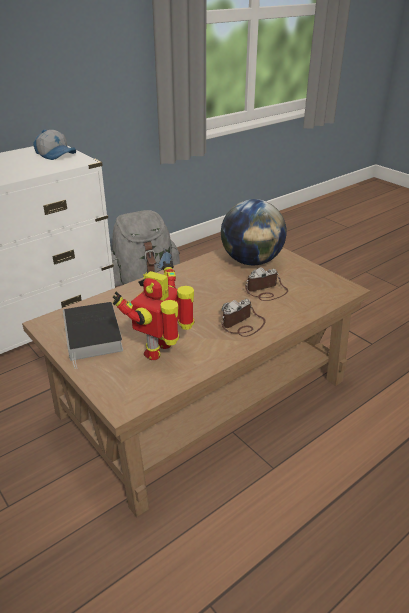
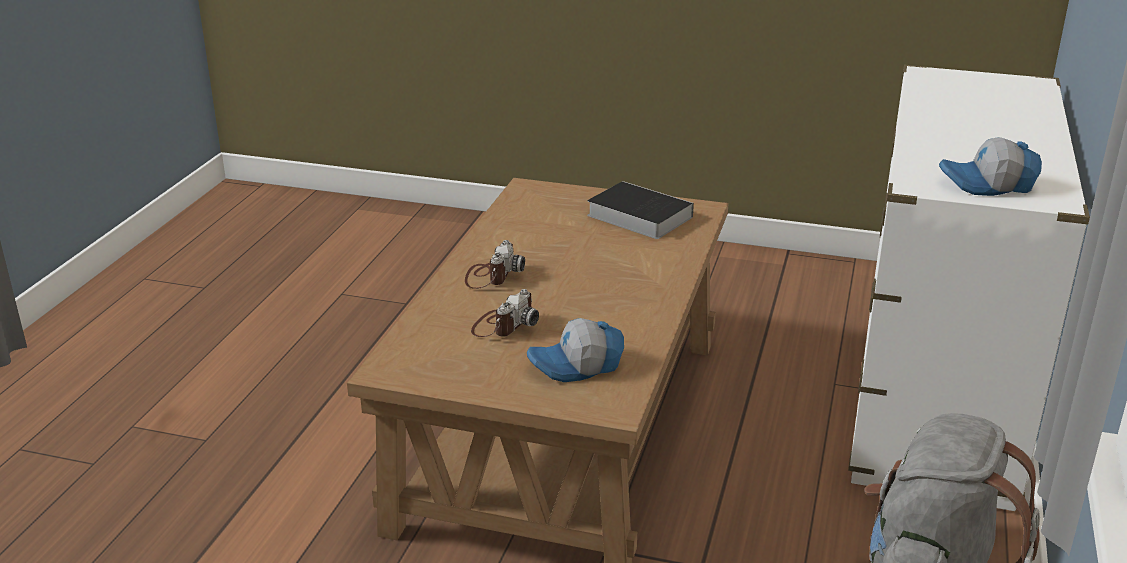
camera: 145 degrees right, 5 degrees down
(161, 350) = (549, 227): toy robot -> none
(251, 261) = (577, 366): globe -> cap

